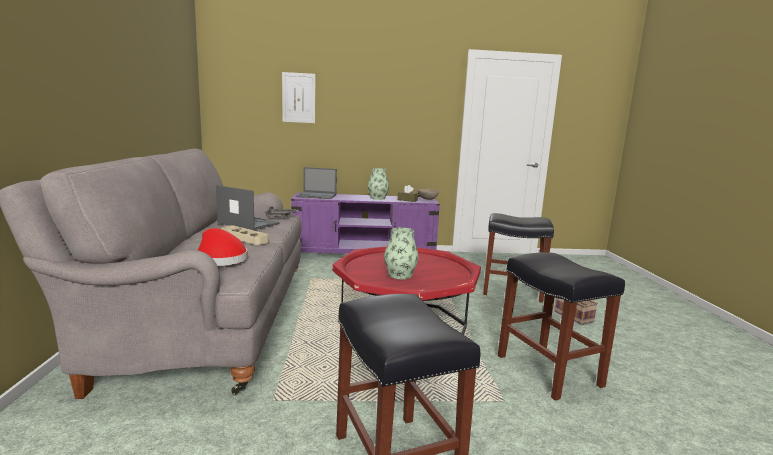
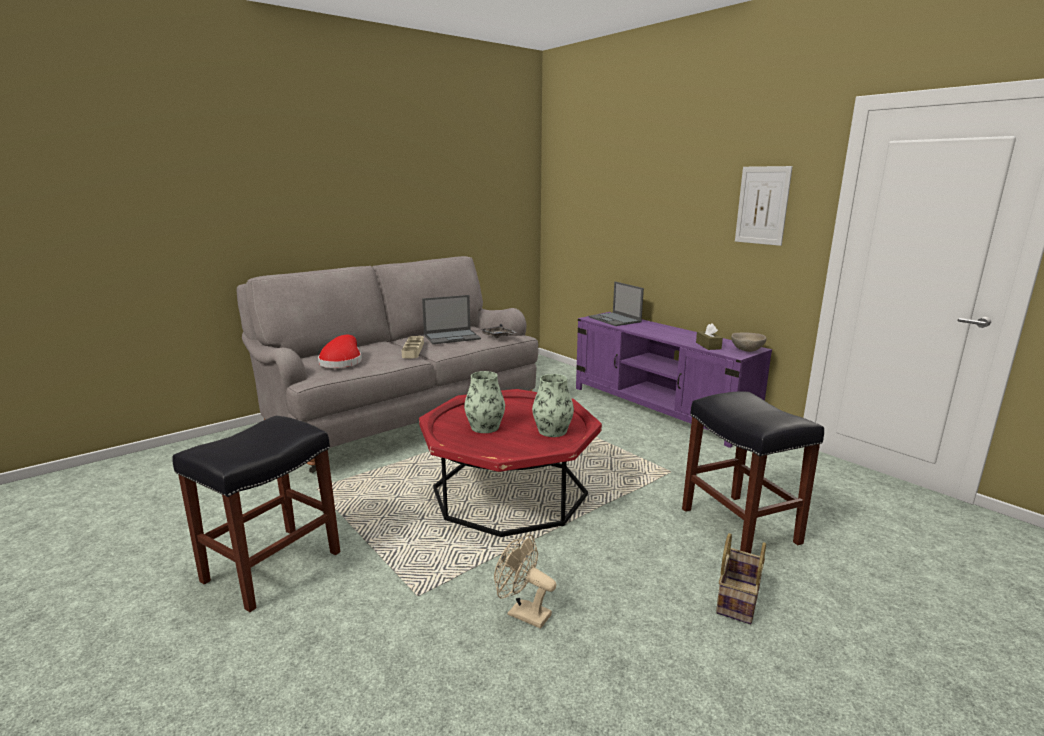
camera: 55 degrees right, 5 degrees up
(247, 223) = (452, 337): laptop -> laptop turned 75 degrees clockwise
(298, 98) = (620, 194): picture -> picture (762, 205)
(377, 198) = (677, 335): vase -> vase (552, 431)
(550, 371) = (523, 613): black stool -> beige fan

